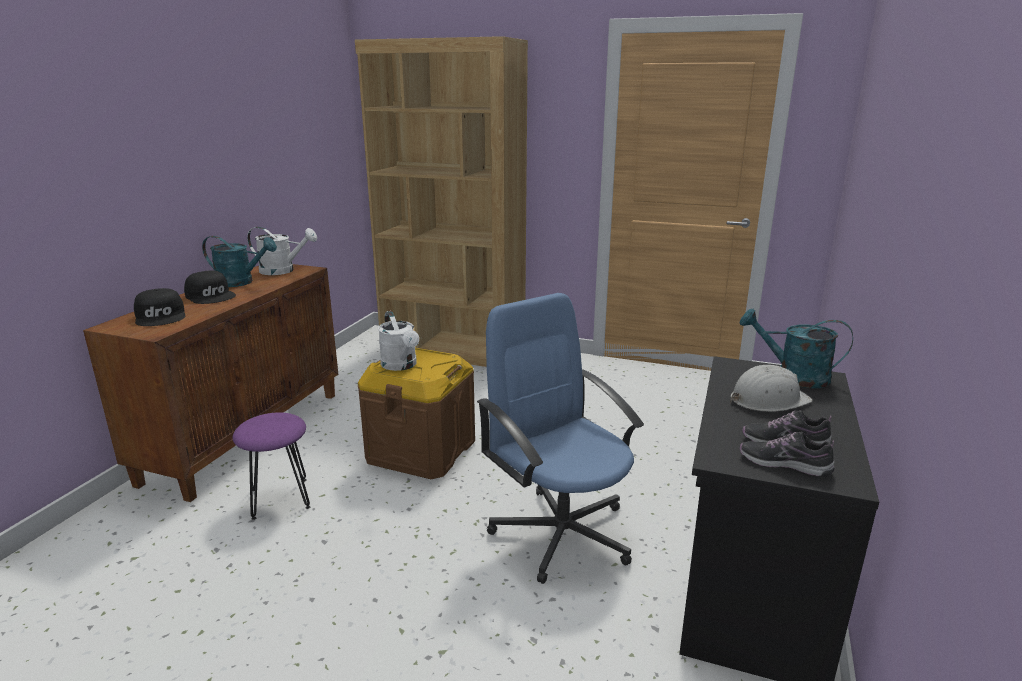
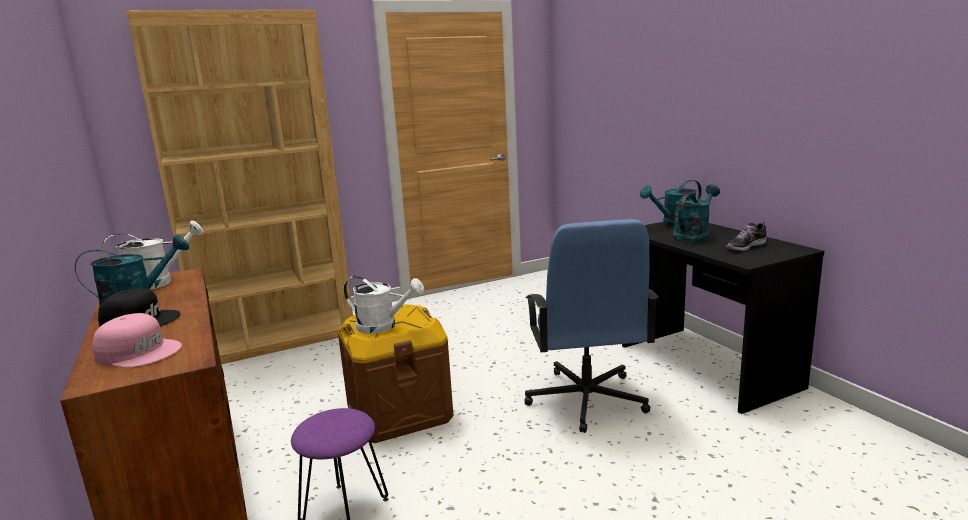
camera: 45 degrees left, 5 degrees down
(161, 316) = (139, 351): black cap -> pink cap
(561, 532) = (586, 400): blue office chair -> blue office chair turned 105 degrees counterclockwise
(768, 400) = (693, 236): white hard hat -> turquoise watering can
(784, 464) = (768, 253): shoe -> none

